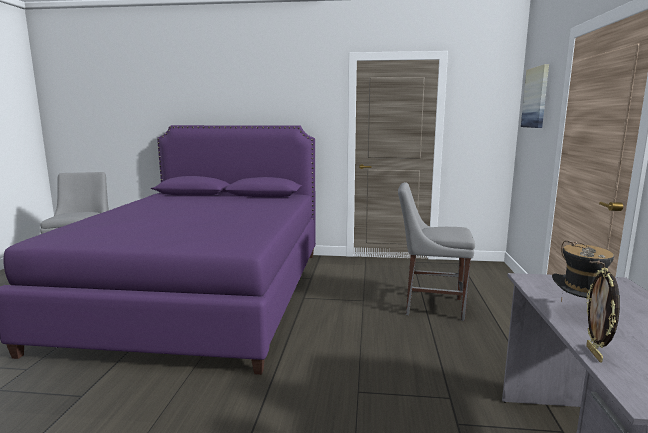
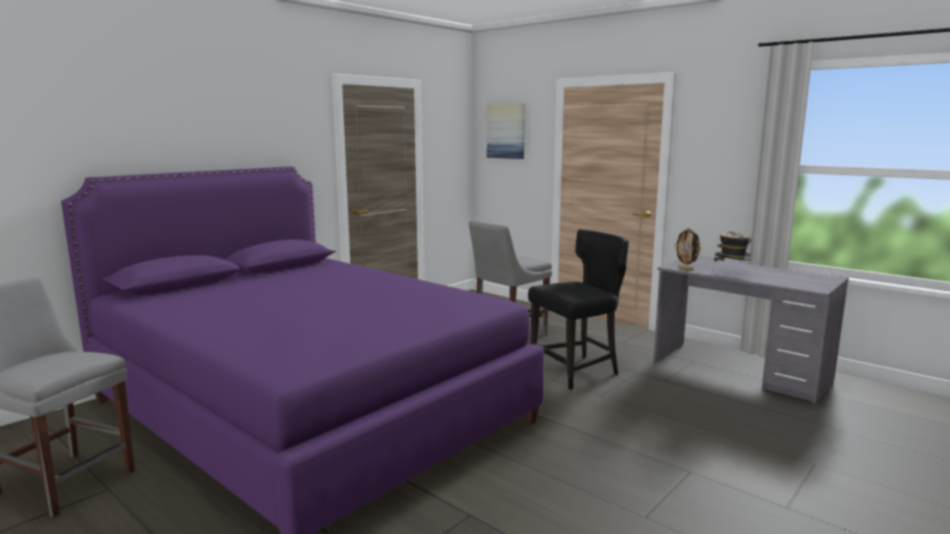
camera: 55 degrees left, 0 degrees up
(400, 361) = (577, 371): none -> black chair
(595, 354) = (774, 283): picture frame -> picture frame (686, 269)

